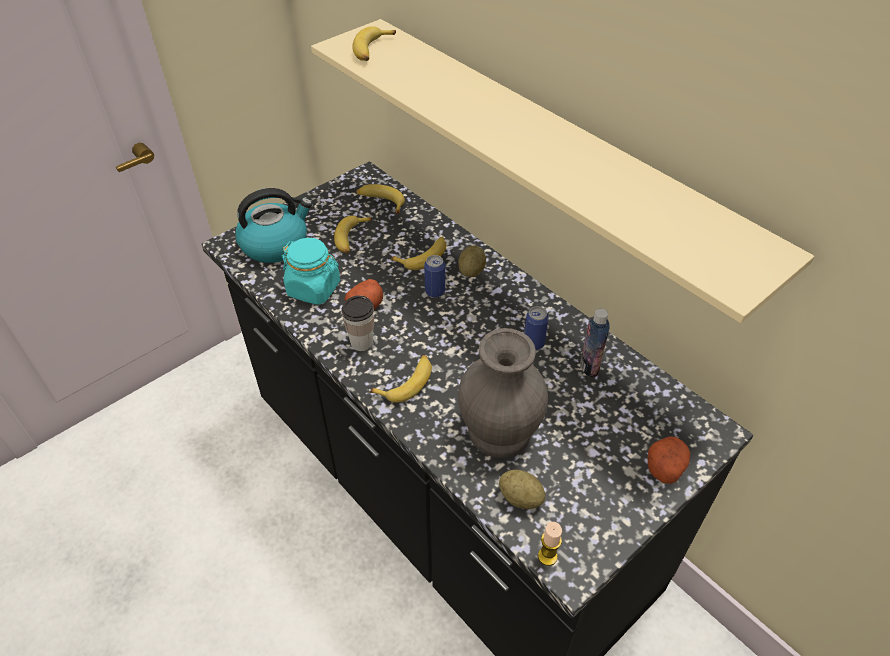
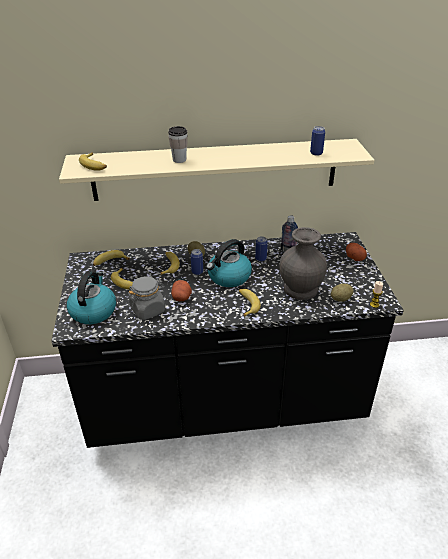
camera: 55 degrees left, 10 degrees down
(314, 289) = (148, 310): turquoise jar -> grey jar
(362, 342) = (206, 308): cup -> cup (179, 160)
(453, 330) = (229, 277): none -> kettle
(669, 228) = (316, 153): none -> can

